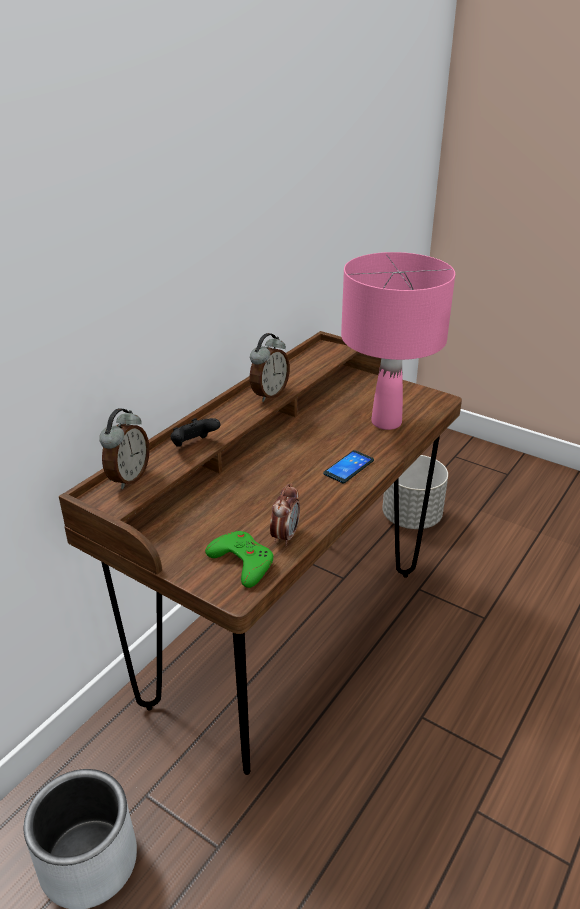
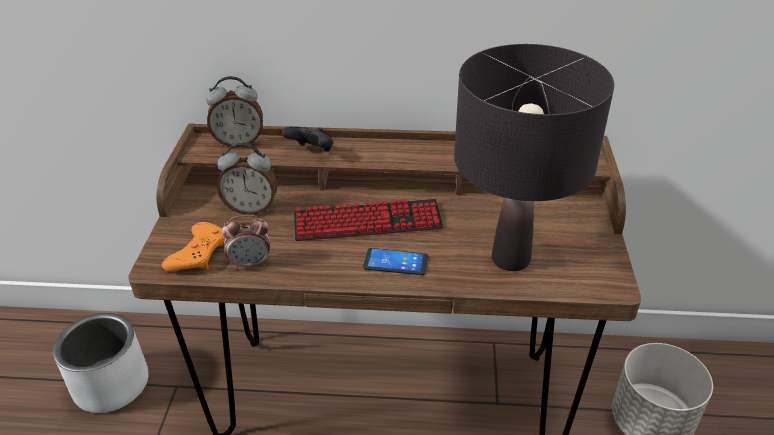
camera: 60 degrees right, 5 degrees up
(242, 562) = (198, 253): green game controller -> orange game controller
(269, 394) = (439, 156): alarm clock -> alarm clock (251, 208)
(288, 464) = (367, 222): none -> keyboard
(386, 422) = (510, 258): pink table lamp -> black table lamp

